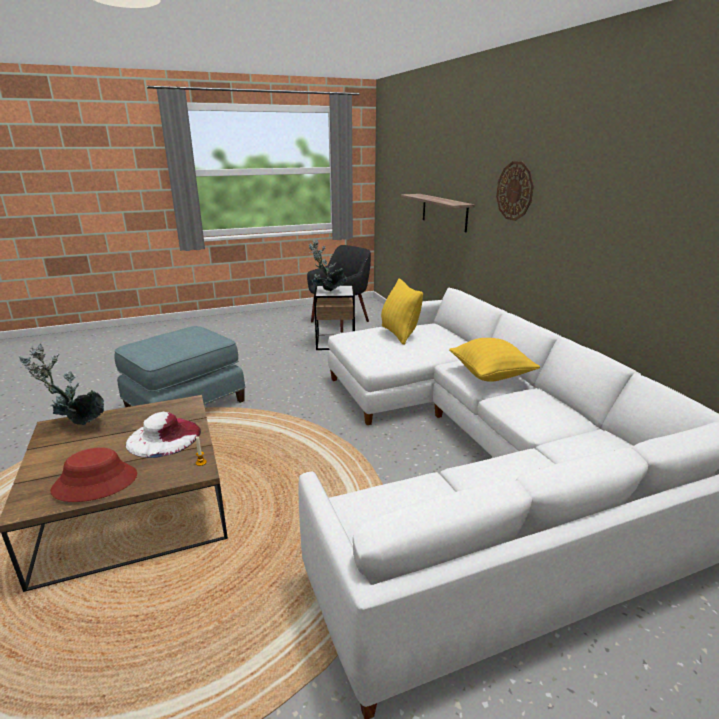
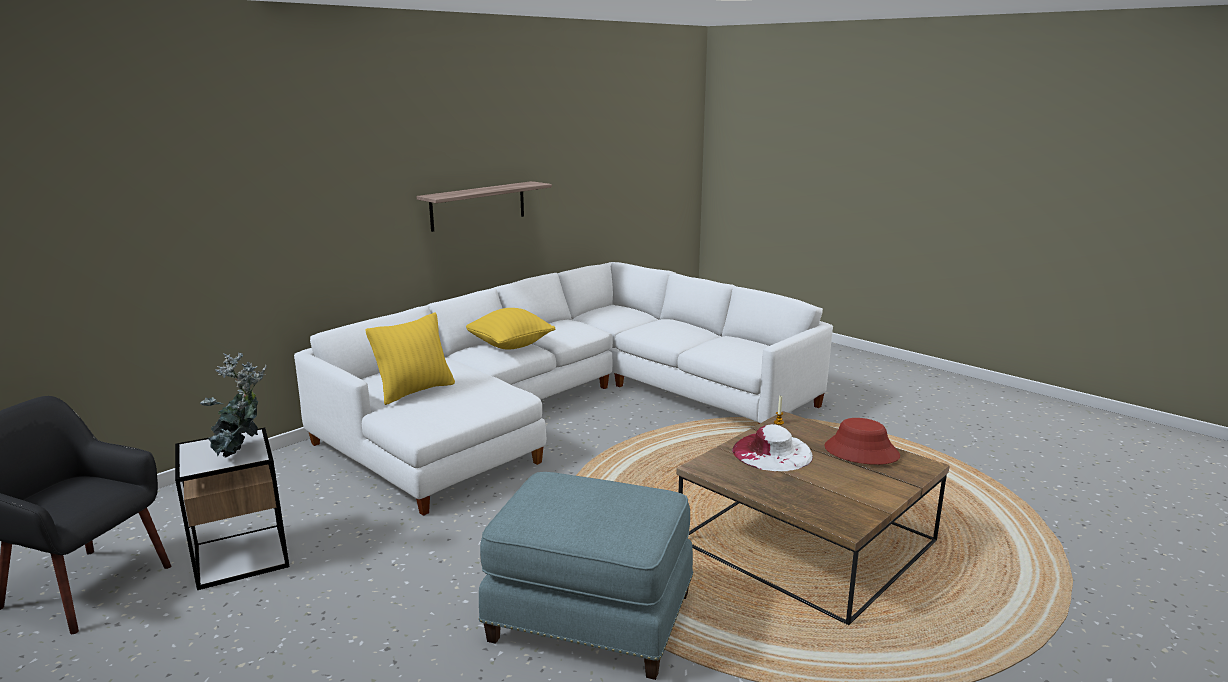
camera: 115 degrees left, 5 degrees down
(77, 426) = (824, 508): potted plant -> none
(444, 212) = (190, 247): shelf -> shelf (478, 205)
(515, 191) = (355, 178): wall clock -> none

